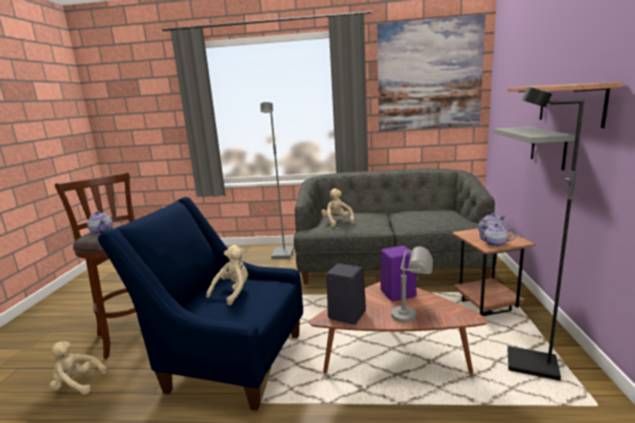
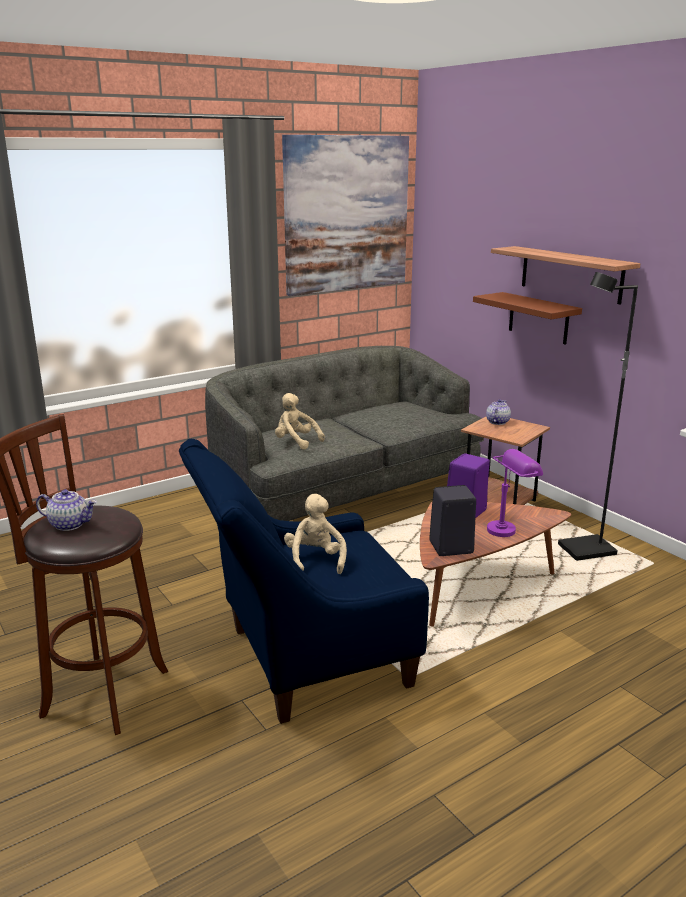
camera: 40 degrees left, 5 degrees up
(77, 384) = (133, 776): beige plush toy -> none
(283, 254) = (171, 513): grey floor lamp -> none
(412, 316) = (509, 528): grey table lamp -> purple table lamp
(495, 244) = (518, 434): teapot -> none
(548, 147) = (538, 318): grey shelf -> brown shelf

